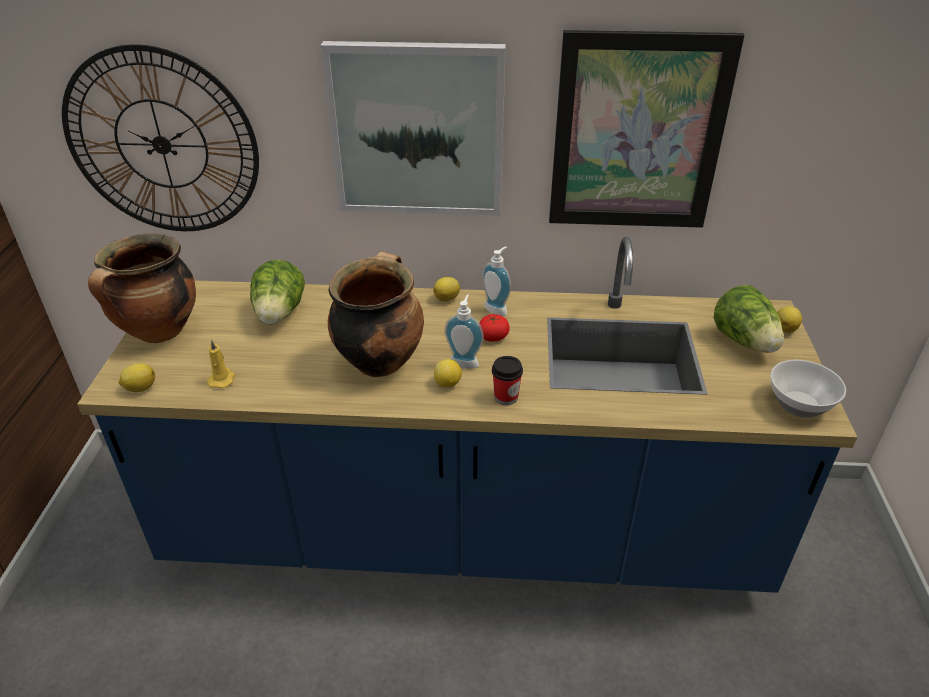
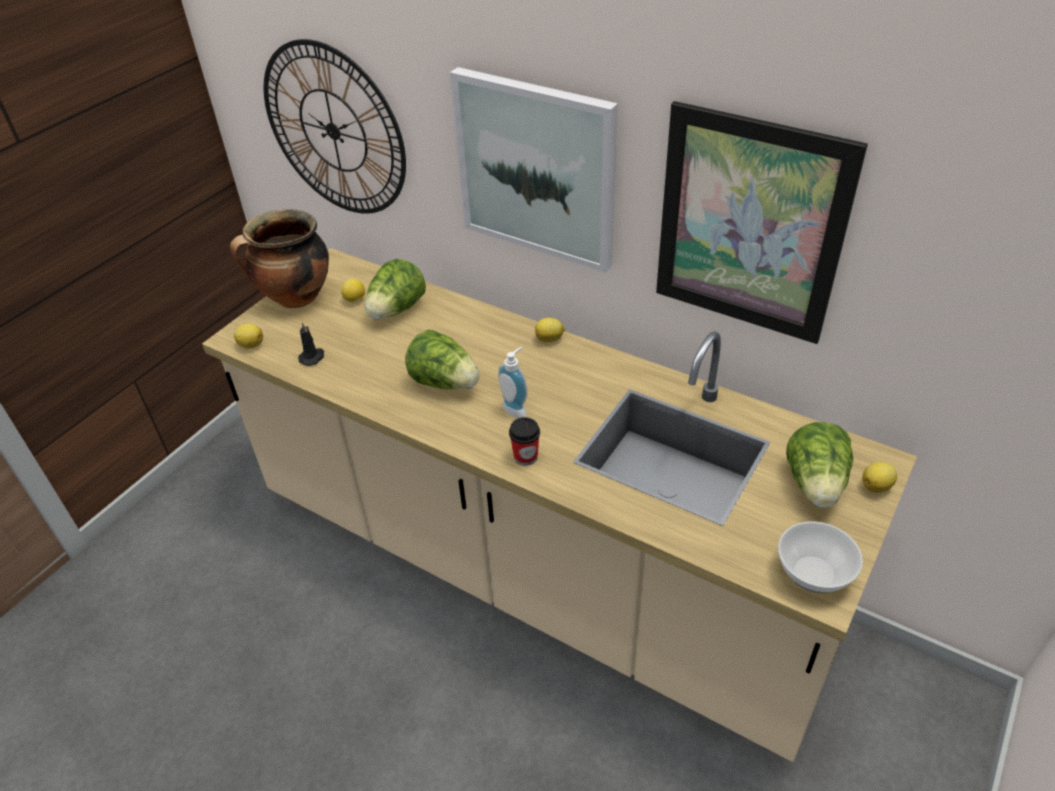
camera: 30 degrees right, 5 degrees up
(222, 379) = (312, 357): yellow candle -> black candle
(379, 360) = (445, 382): cooking pot -> lettuce
(448, 384) = (485, 425): lemon -> lemon (355, 300)
(464, 530) = (535, 566): blue counter -> beige counter
(493, 337) = (561, 392): tomato -> none
(497, 308) = (588, 364): soap dispenser -> none

